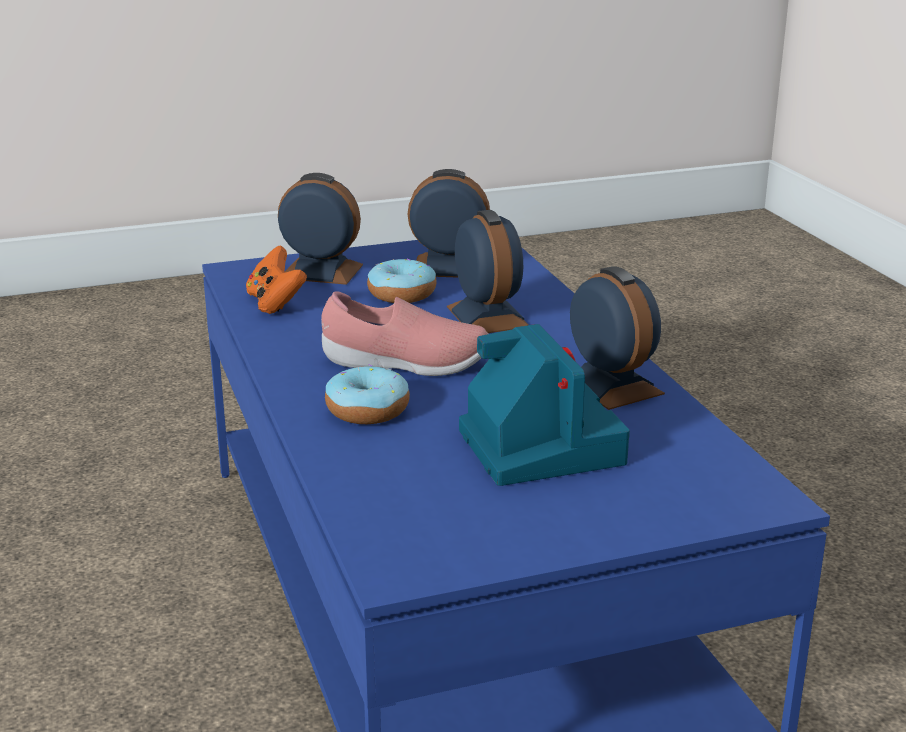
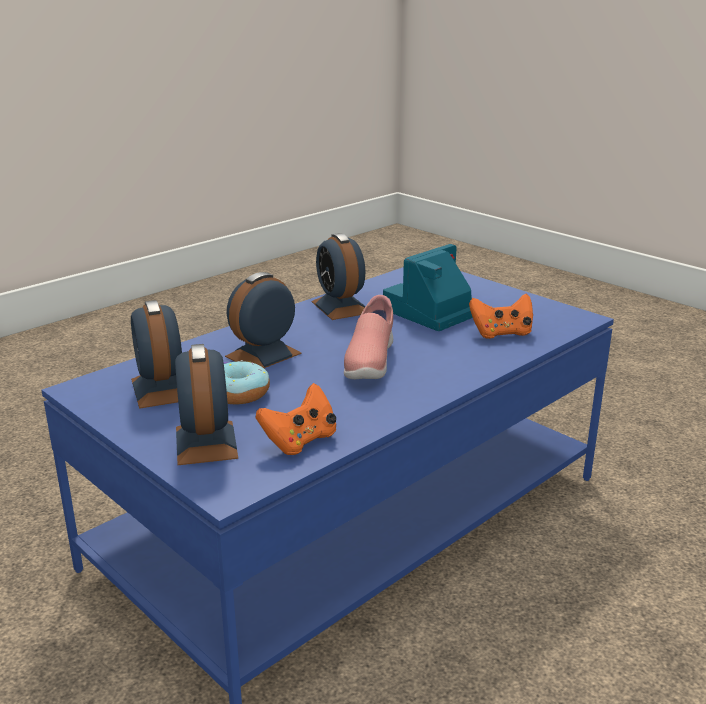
camera: 115 degrees left, 0 degrees up
(367, 410) = (445, 358): donut -> none
(405, 364) = (369, 363): pink shoe -> pink shoe turned 150 degrees counterclockwise
(405, 474) = (501, 333): none -> orange game controller
(610, 385) = (340, 307): alarm clock -> alarm clock turned 60 degrees counterclockwise

